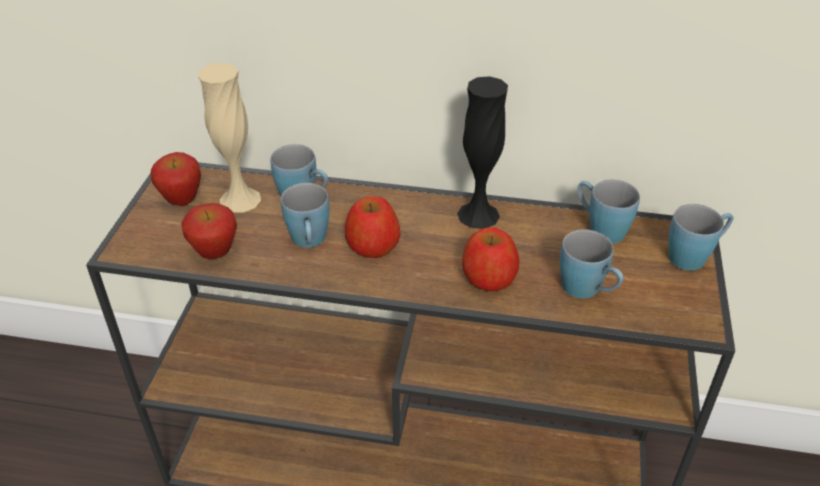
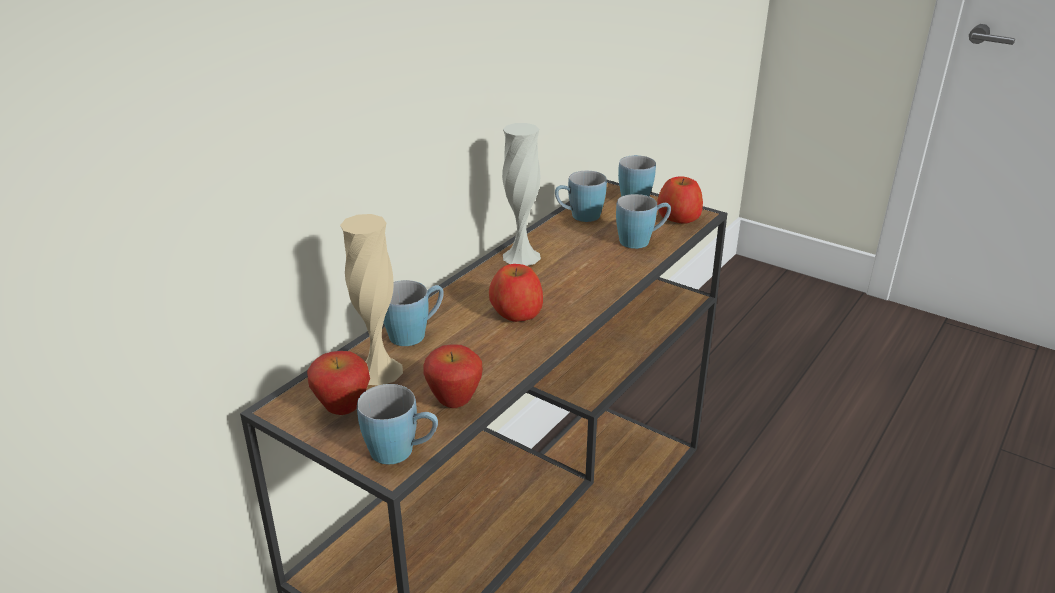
camera: 65 degrees left, 10 degrees down
(309, 242) = (485, 344): blue mug -> blue mug (402, 452)
(478, 215) = (521, 256): black vase -> white vase
(489, 277) = (598, 272): apple -> apple (678, 218)

